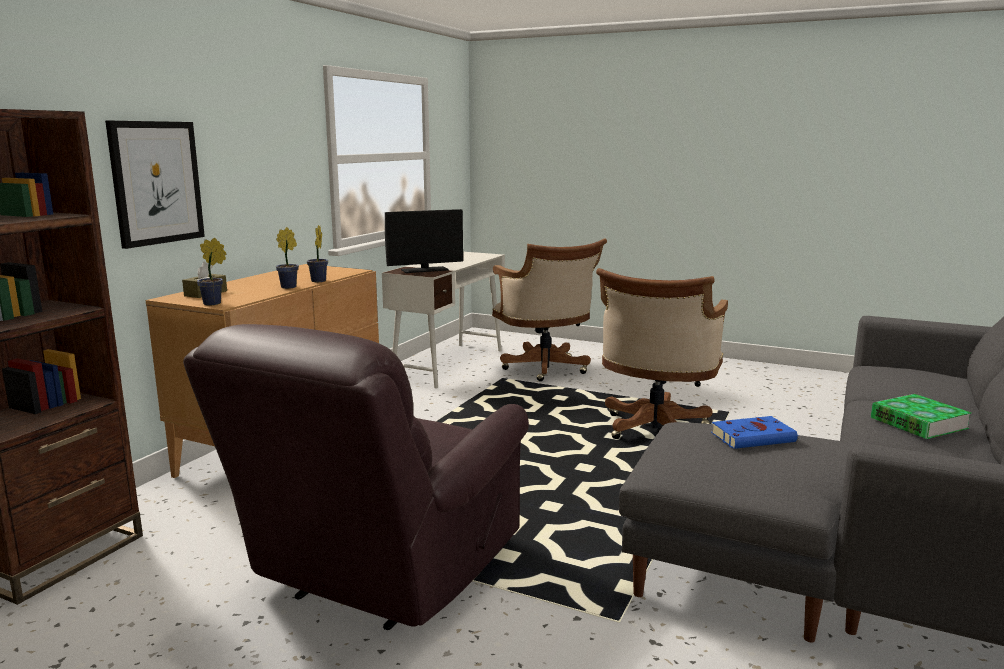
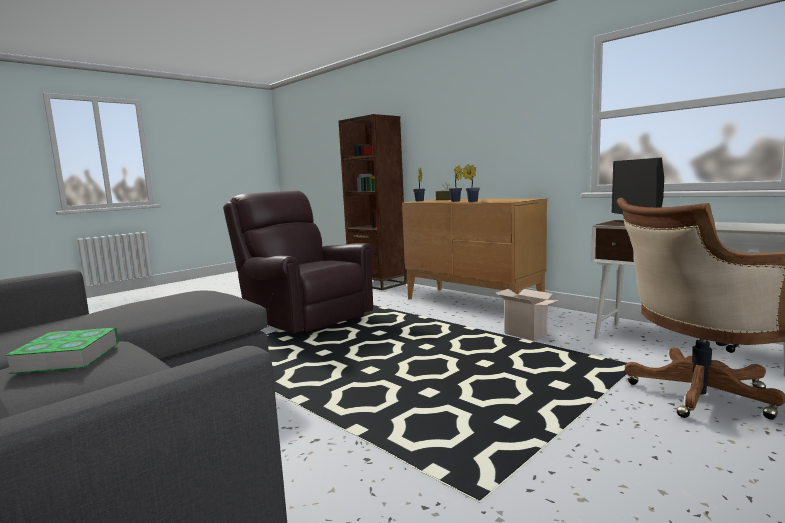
camera: 110 degrees right, 5 degrees down
(156, 182) = (452, 141): picture -> none
(431, 410) = (527, 334): none -> cardboard box
(654, 430) = (435, 419): office chair -> none
(754, 437) = (176, 302): blue book -> none

